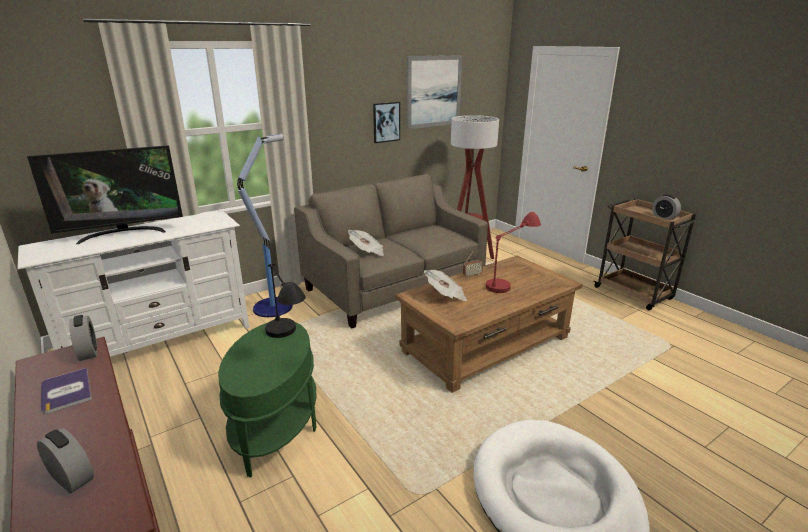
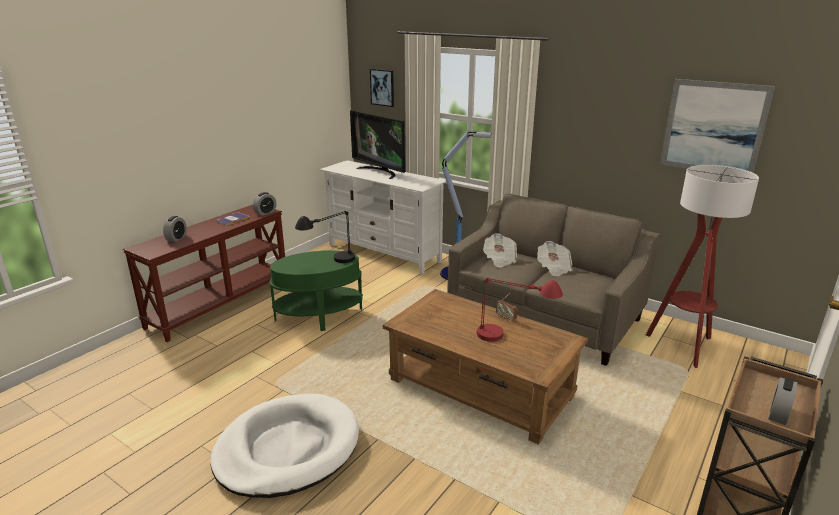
camera: 70 degrees right, 0 degrees up
(386, 122) = (631, 149): picture -> picture (382, 87)
(446, 295) = (449, 310): newspaper -> newspaper (553, 268)

